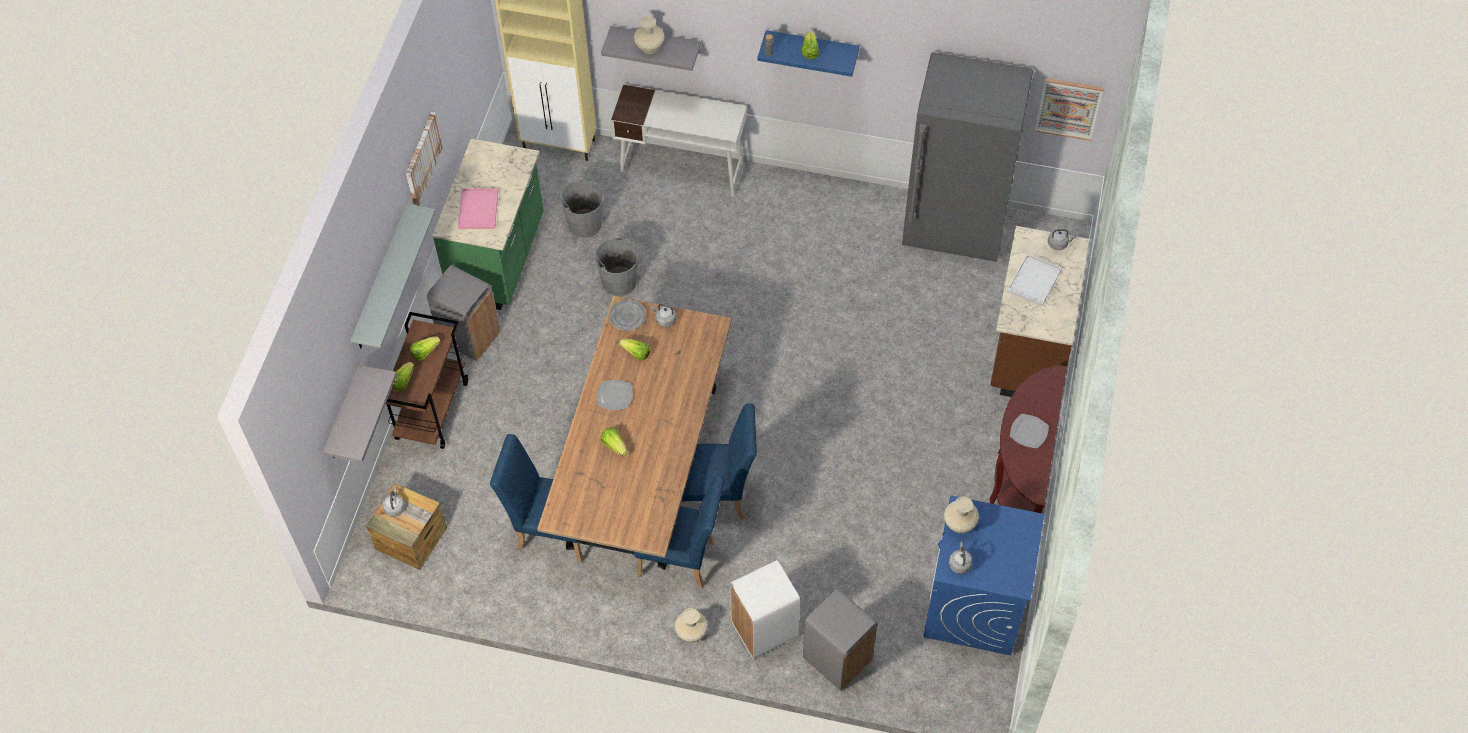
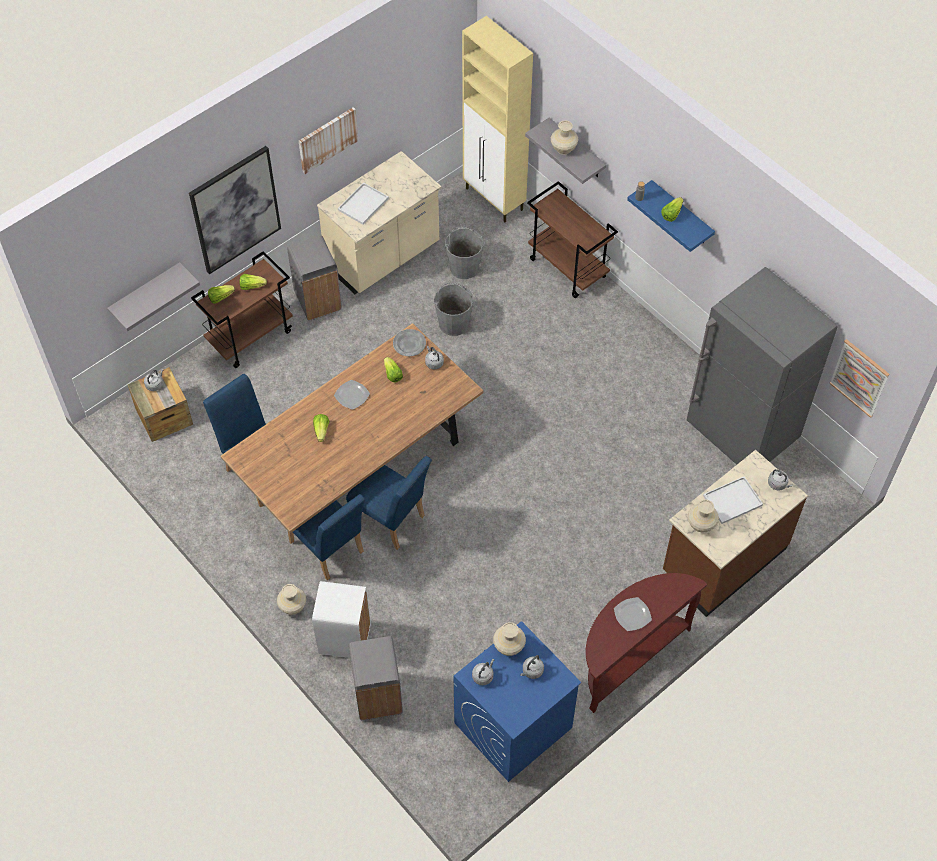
camera: 35 degrees right, 0 degrees up
(381, 279) = (235, 210): grey shelf -> picture
(477, 208) = (363, 203): pink tray -> white tray
(499, 259) = (384, 258): green counter -> beige counter
(682, 170) = (568, 268): white desk -> brown cart
(996, 532) = (532, 671): none -> grey kettle
(1026, 318) = (700, 525): none -> beige vase

